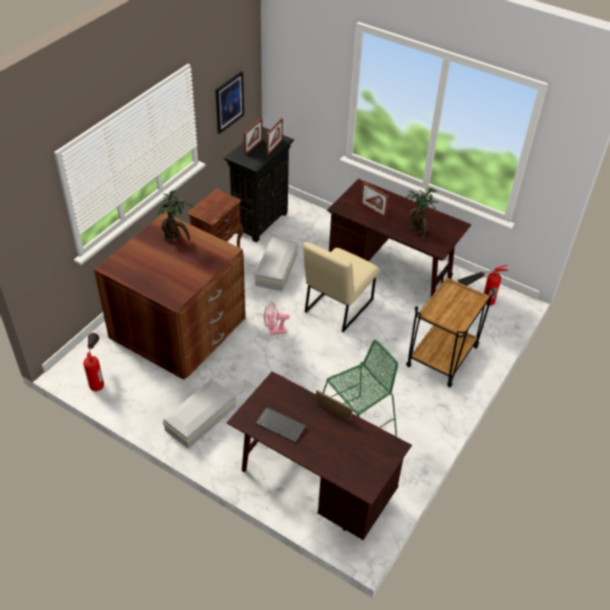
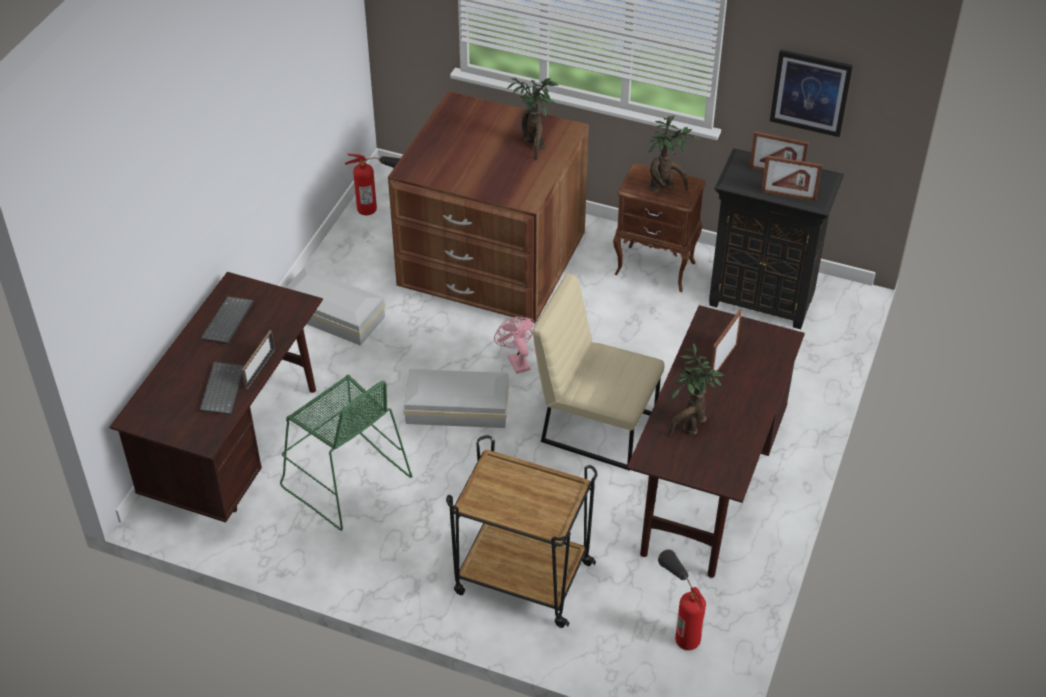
camera: 80 degrees right, 0 degrees up
(217, 204) = (665, 188): none -> potted plant
(275, 270) = (653, 339): white storage box -> white storage box (456, 406)
(347, 434) = (221, 389): none -> keyboard

